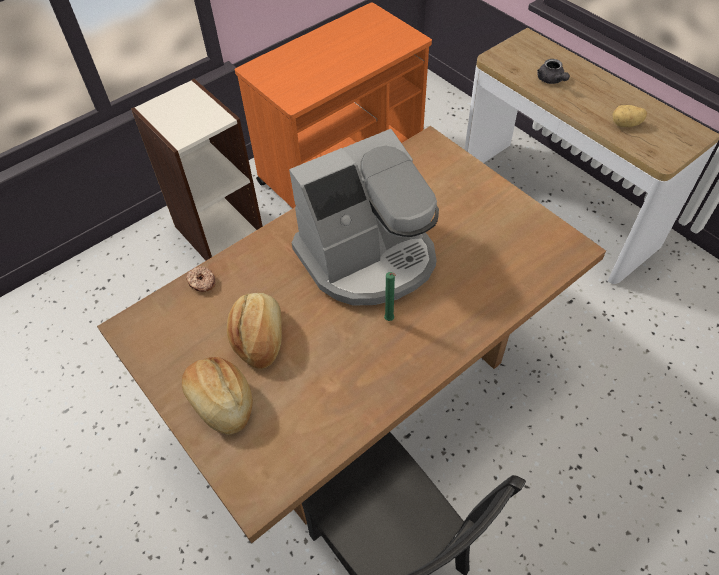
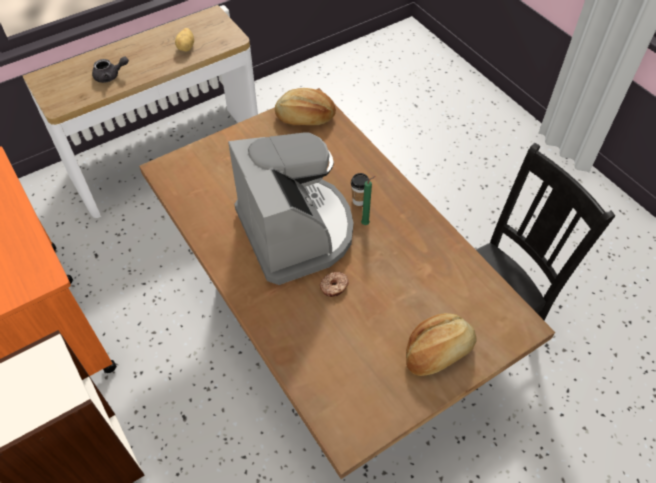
camera: 85 degrees left, 0 degrees up
(201, 282) = (300, 370): donut -> donut (334, 287)
(259, 337) = (372, 319): bread -> bread (305, 117)
(423, 310) = (359, 201): none -> cup

